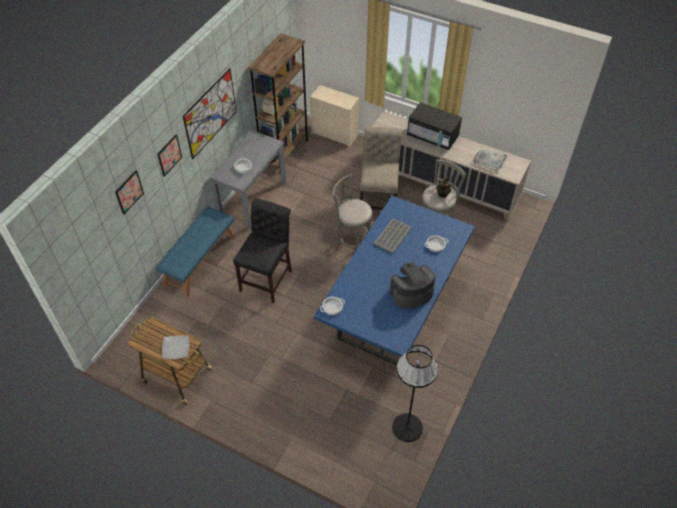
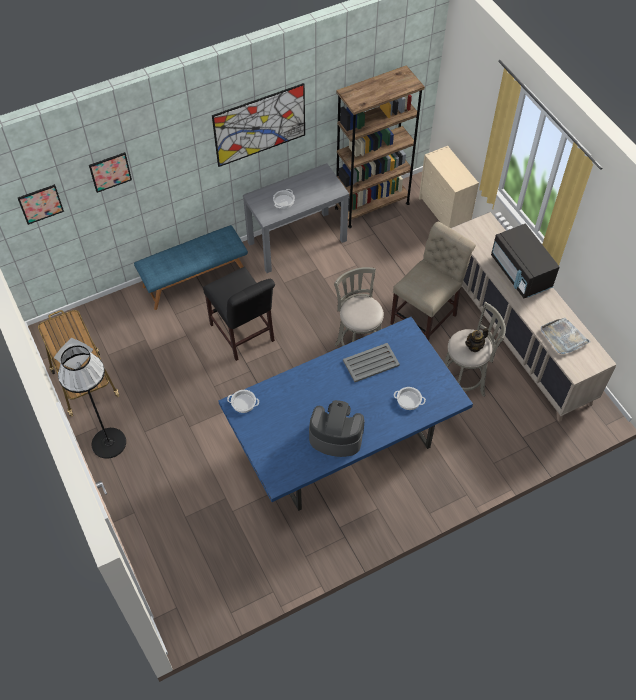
camera: 35 degrees right, 5 degrees up
(169, 155) = (181, 151): picture -> picture (40, 204)
(268, 278) = (243, 335): black chair -> black chair turned 90 degrees clockwise
(407, 427) = (252, 575): black floor lamp -> black floor lamp (109, 442)

